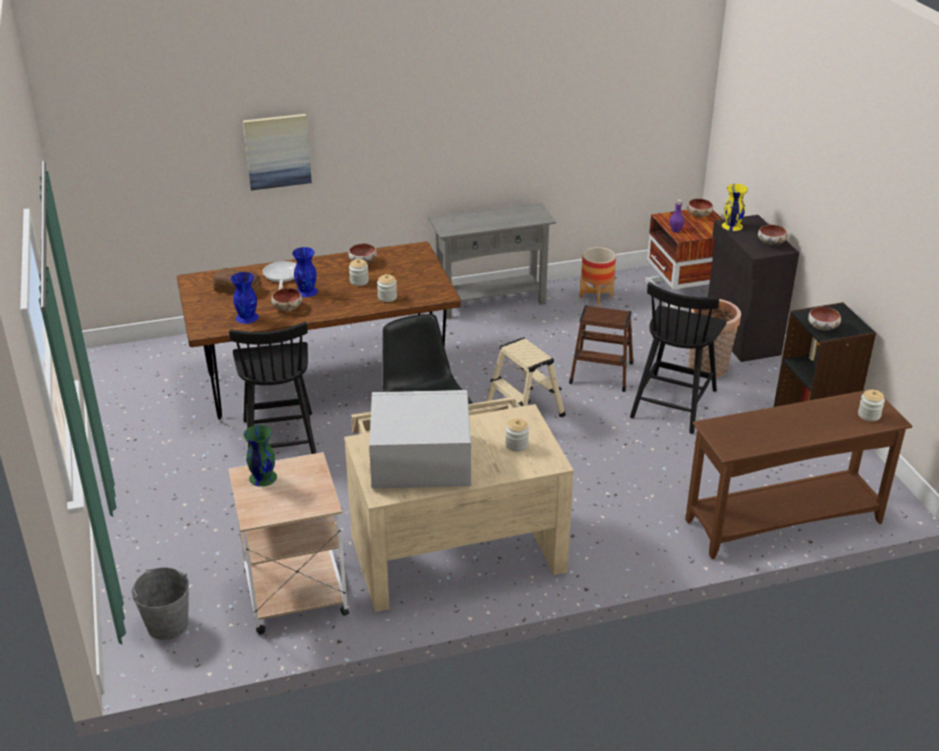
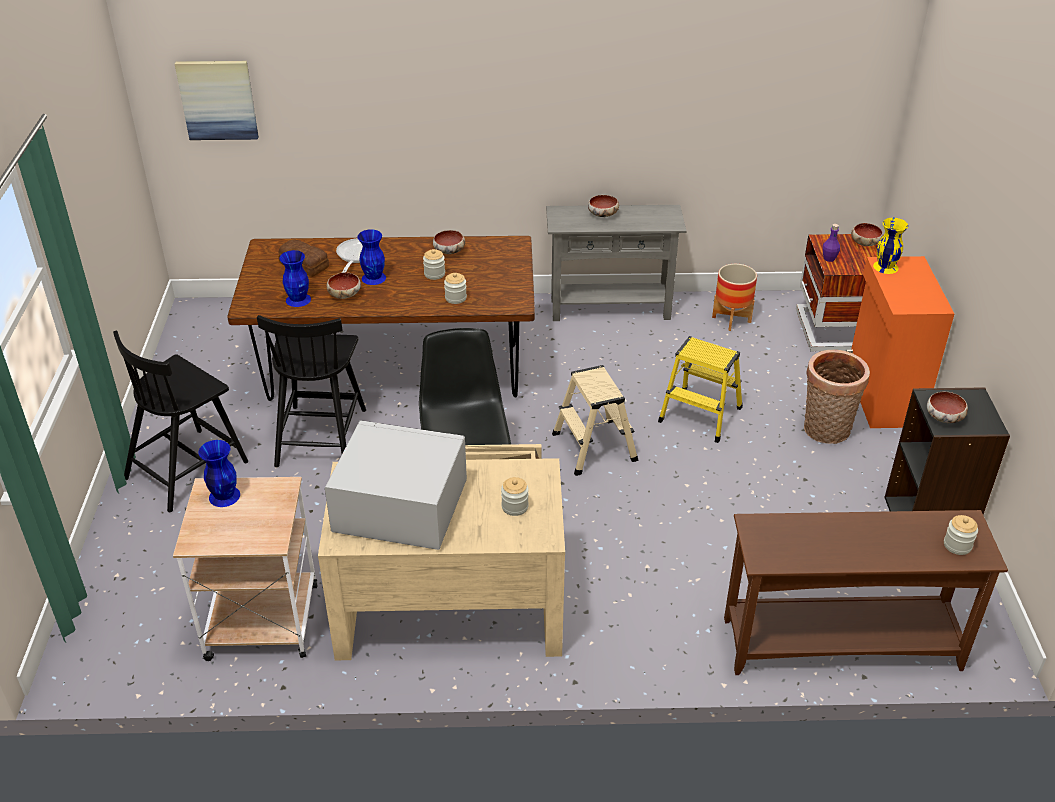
camera: 15 degrees right, 5 degrees up
(167, 624) = (121, 629): grey bucket -> none
(262, 477) = (224, 496): green vase -> blue vase
(277, 151) = (377, 115): picture -> picture (218, 100)
(602, 372) = (700, 414): brown step ladder -> yellow step ladder
(673, 402) = (769, 466): black chair -> black chair (188, 468)
(741, 337) = (882, 397): black cabinet -> orange cabinet
(771, 243) = (924, 296): bowl -> bowl (602, 215)

